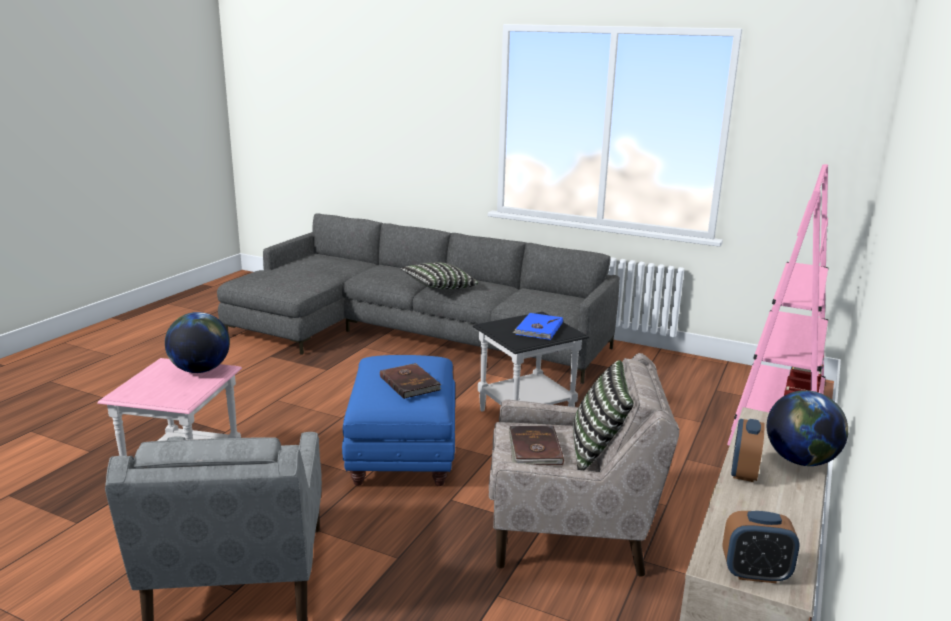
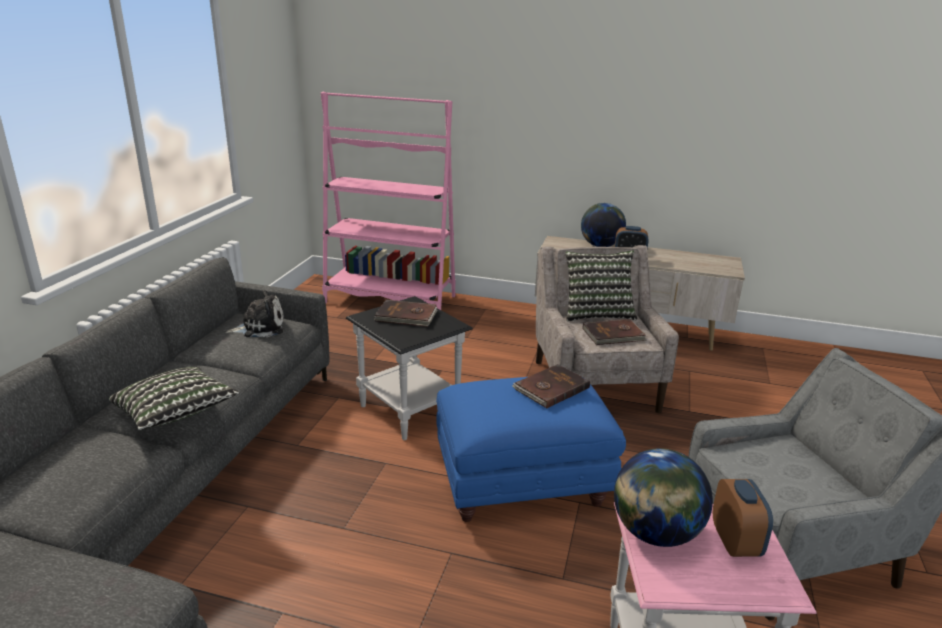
camera: 100 degrees left, 5 degrees up
(538, 329) = (406, 316): blue book -> brown book
(556, 302) = (260, 327): none -> plush toy
(755, 573) = (726, 264): alarm clock -> alarm clock (735, 542)

